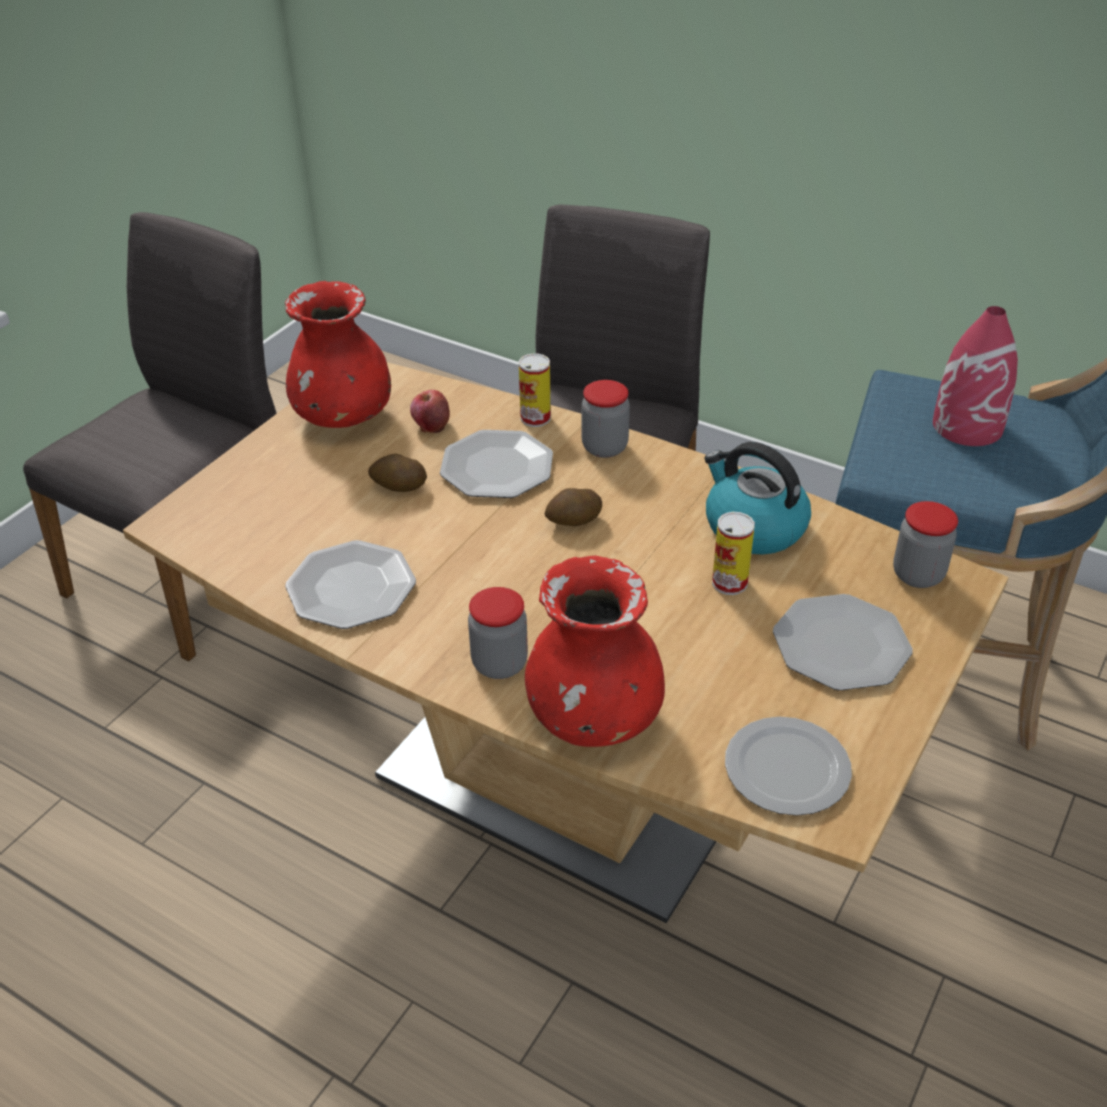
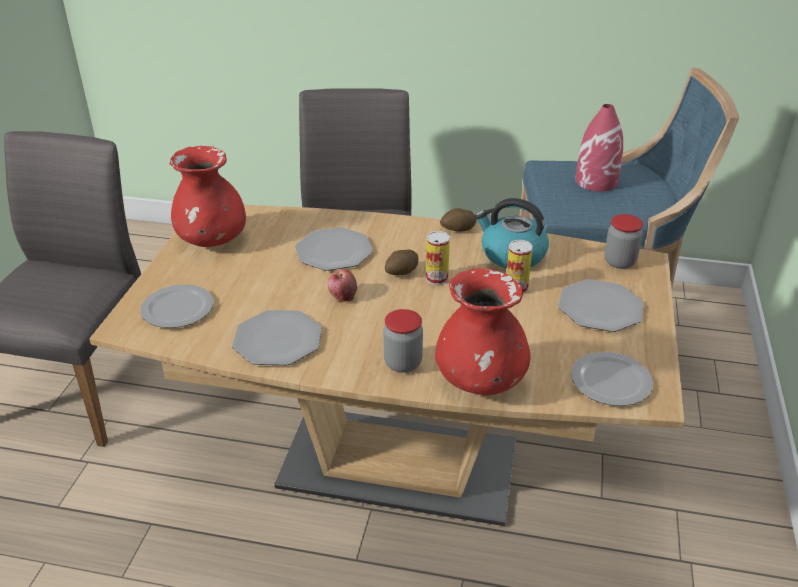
camera: 20 degrees left, 5 degrees down
(250, 512) = (179, 309): none -> plate
(398, 487) = (275, 274): potato -> potato (457, 230)
(431, 425) = (275, 234): apple -> apple (342, 296)
(535, 418) = (342, 219): can -> can (437, 278)
(604, 447) = (396, 228): jar -> none

